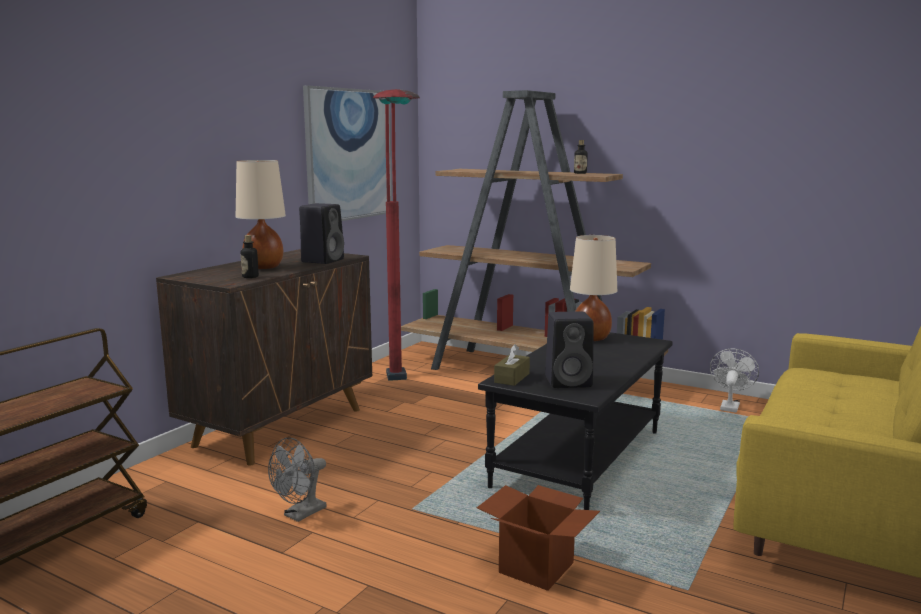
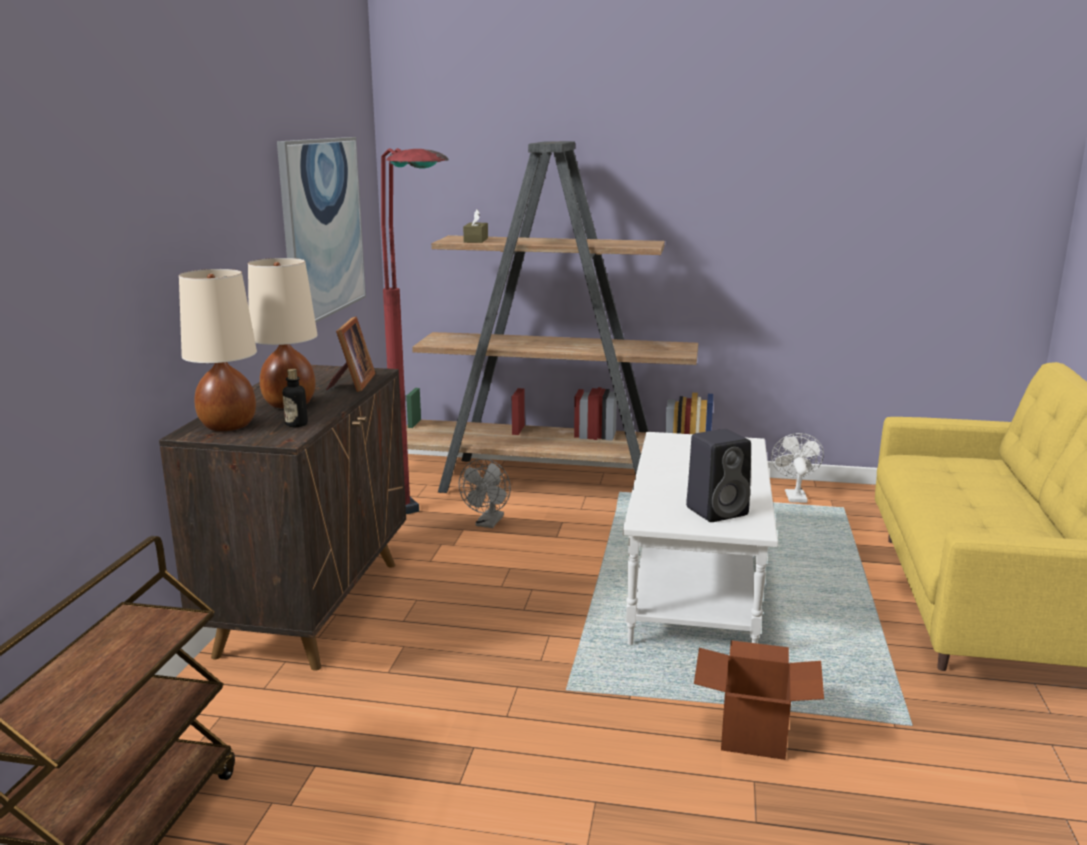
camera: 20 degrees left, 5 degrees up
(300, 514) = (440, 727): grey fan -> grey fan (488, 523)
(323, 260) = (352, 384): black speaker -> picture frame
(512, 378) = (652, 515): brown tissue box -> brown tissue box (476, 240)
(580, 173) = (618, 242): bottle -> none
(580, 459) = (697, 588): black coffee table -> white coffee table
(592, 338) = (681, 445): beige table lamp -> beige table lamp (228, 426)

